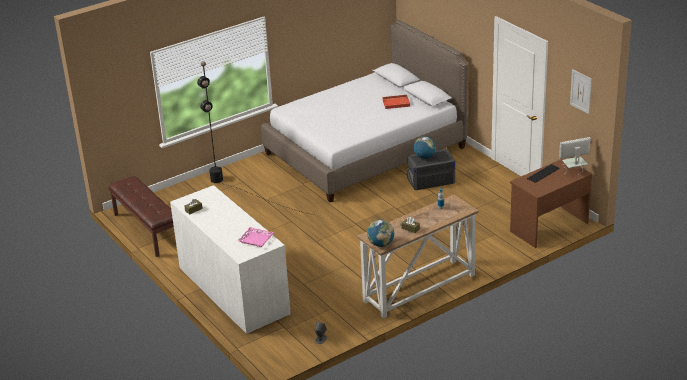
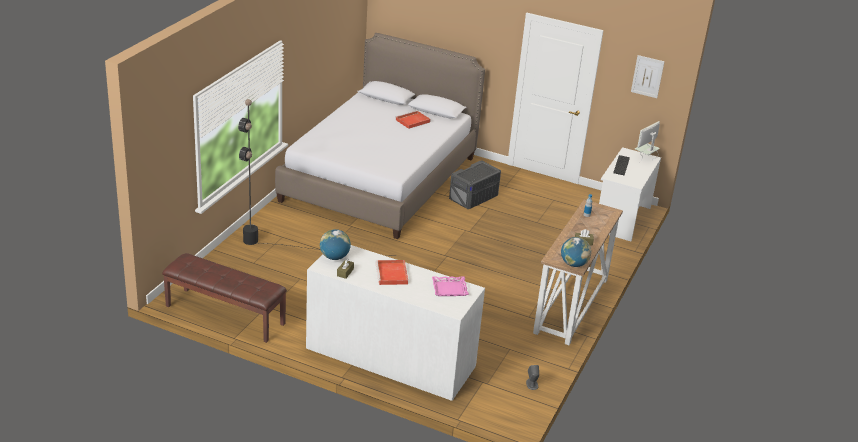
camera: 35 degrees left, 0 degrees up
(225, 219) = (392, 274): none -> red tray
(424, 157) = (470, 172): globe -> globe (334, 257)
(548, 226) = (621, 219): brown desk -> white desk

